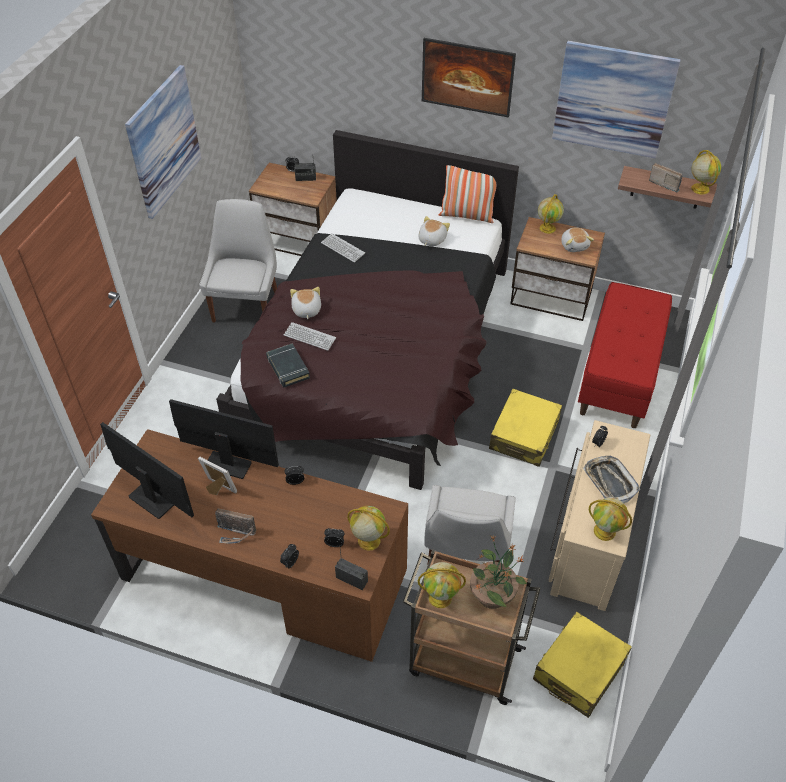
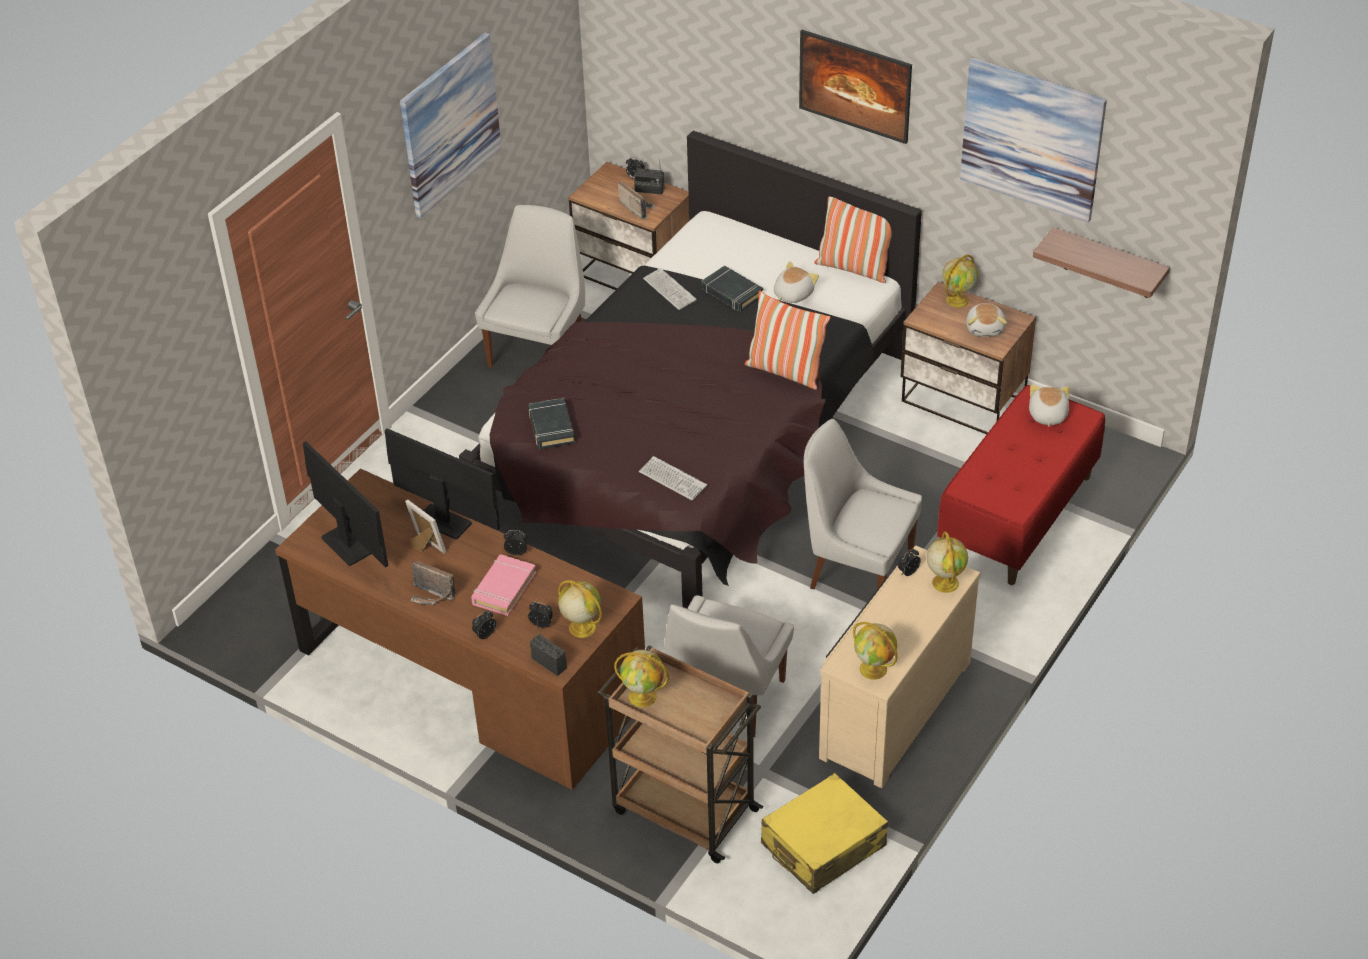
camera: 15 degrees right, 5 degrees down
(294, 516) = (503, 588): none -> pink book
(306, 310) = (596, 361): plush toy -> plush toy (1047, 415)
(309, 337) = (589, 394): keyboard -> keyboard (672, 479)
(388, 244) = (731, 293): none -> black book
(447, 298) = (785, 371): none -> pillow
(492, 595) = (704, 705): potted plant -> none
(524, 435) = (857, 570): yellow suitcase -> white chair
(609, 481) = (903, 617): tray -> none
(664, 183) = (1097, 257): radio -> radio (636, 207)
(699, 188) = (1142, 270): globe -> globe (945, 582)

